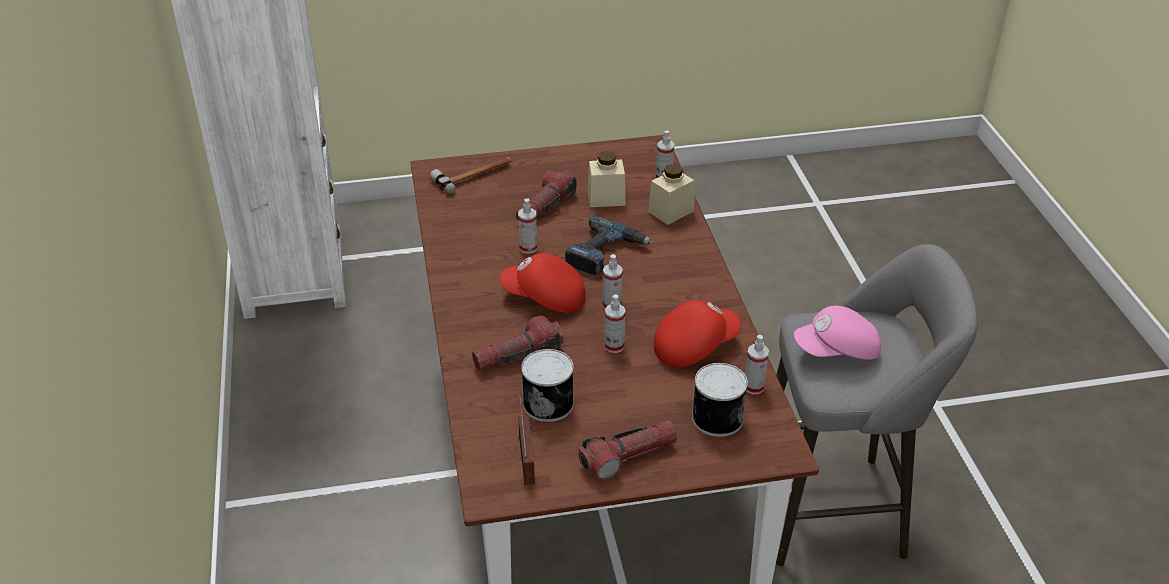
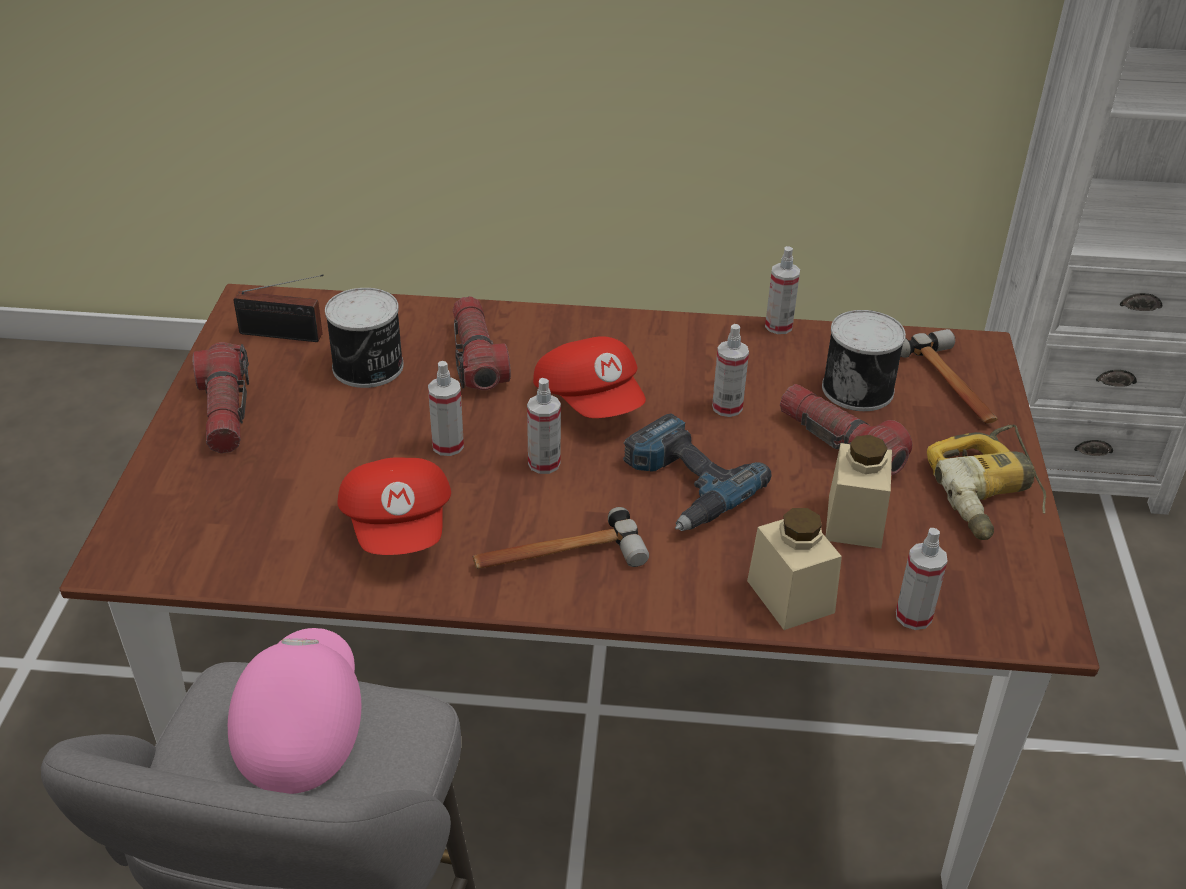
camera: 105 degrees right, 0 degrees up
(544, 298) = (591, 401): red cap -> red cap turned 120 degrees clockwise
(565, 162) = (988, 494): none -> power drill
(685, 285) = (557, 557): none -> hammer
(716, 417) = (235, 509): can -> can (859, 388)
(754, 387) = (268, 568): spray bottle -> spray bottle (778, 326)

